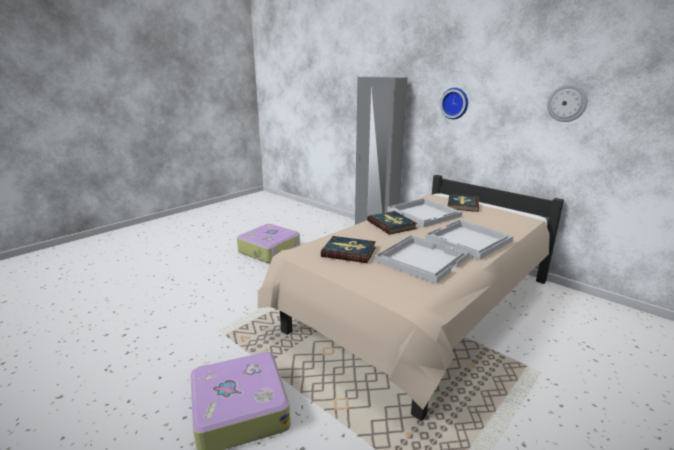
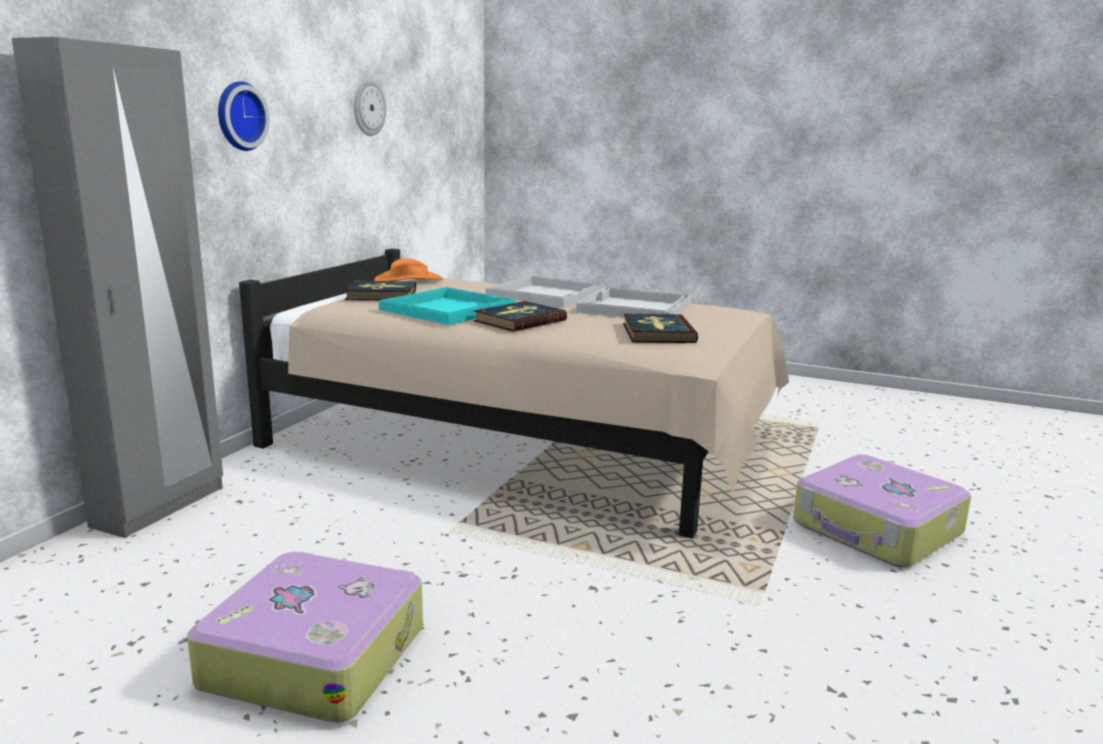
camera: 110 degrees left, 5 degrees down
(424, 214) = (447, 309): white tray -> turquoise tray
(511, 212) = (409, 280): none -> orange hat

